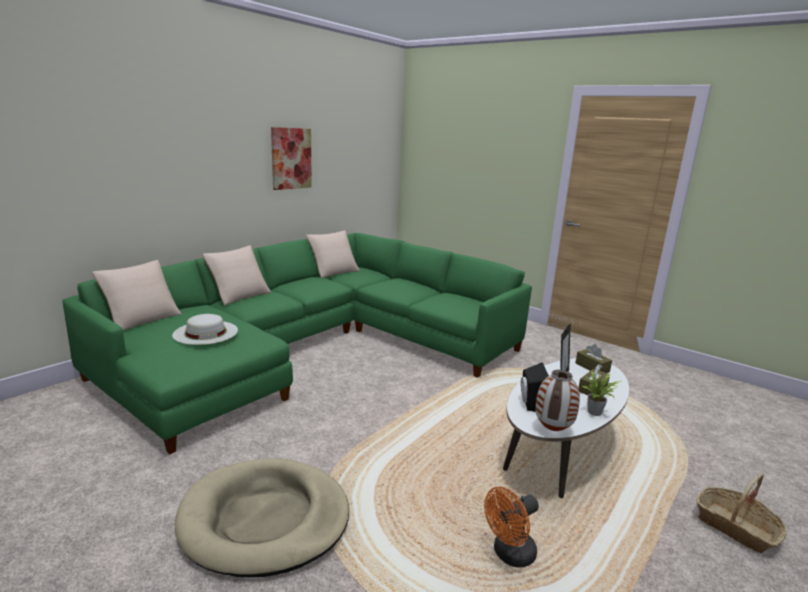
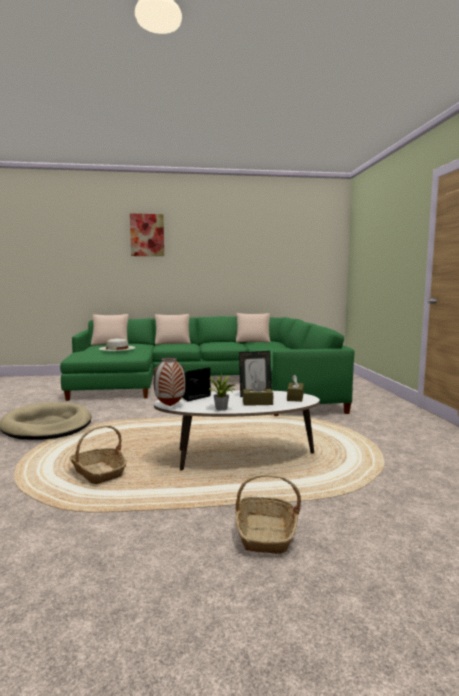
camera: 45 degrees right, 10 degrees down
(291, 158) = (235, 262): picture -> picture (147, 235)
(509, 554) = (99, 473): orange fan -> basket

